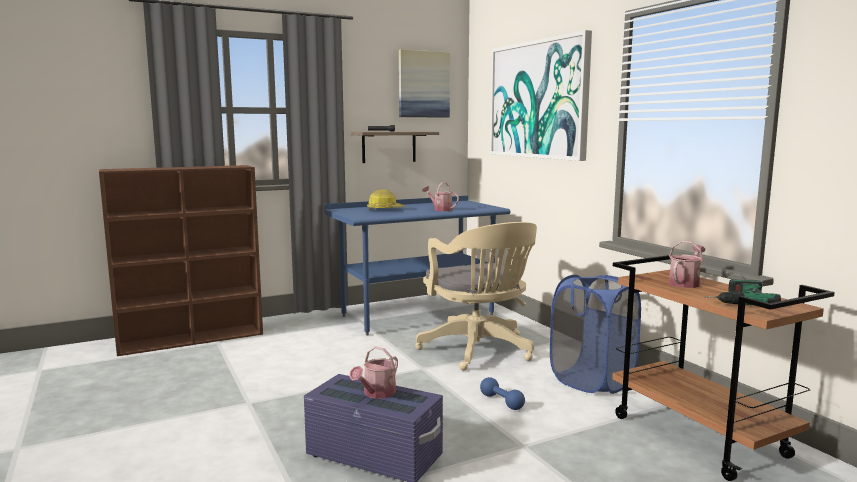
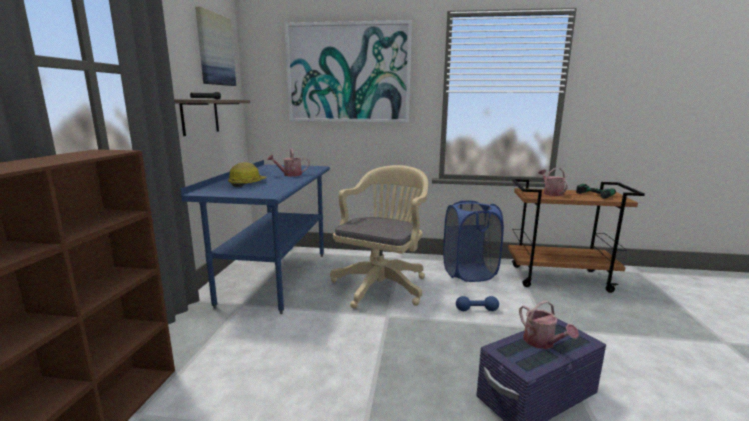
camera: 55 degrees left, 5 degrees up
(479, 351) = (382, 284): beige office chair -> beige office chair turned 75 degrees counterclockwise

